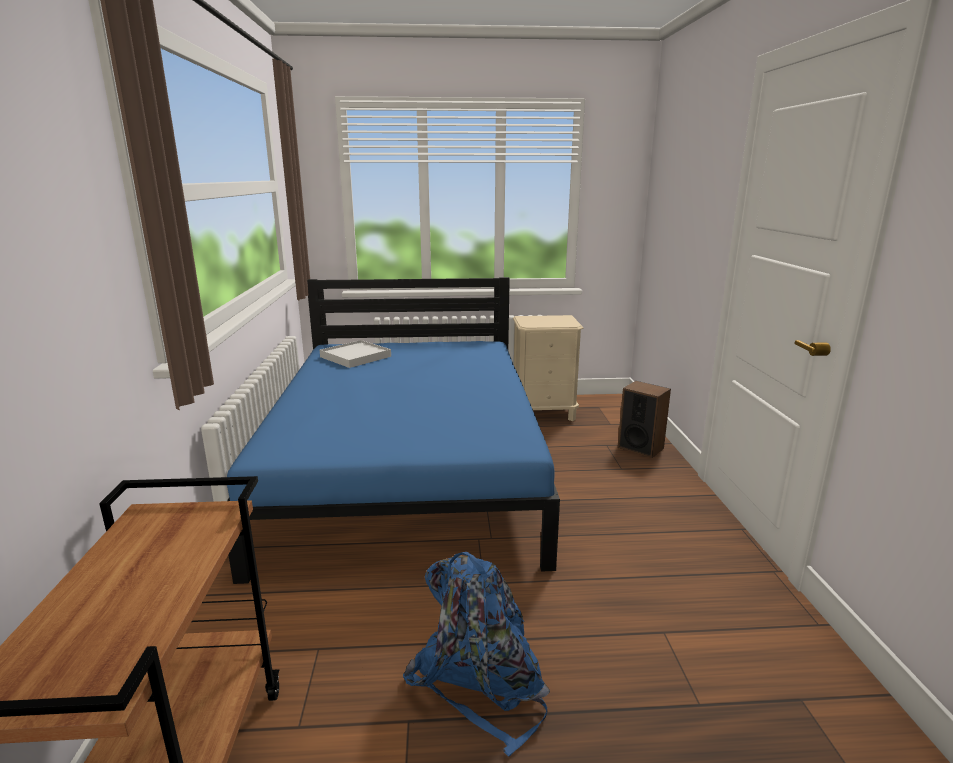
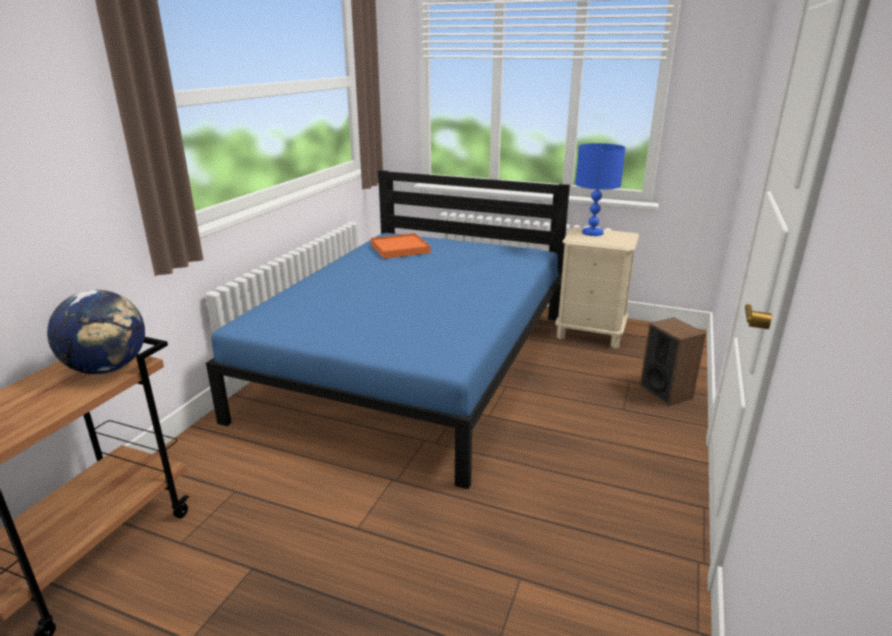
camera: 25 degrees right, 5 degrees up
(192, 525) = (108, 368): none -> globe
(356, 357) = (400, 249): white tray -> orange tray
(481, 679) = (328, 558): blue backpack -> none
(537, 319) = (593, 233): none -> blue table lamp

